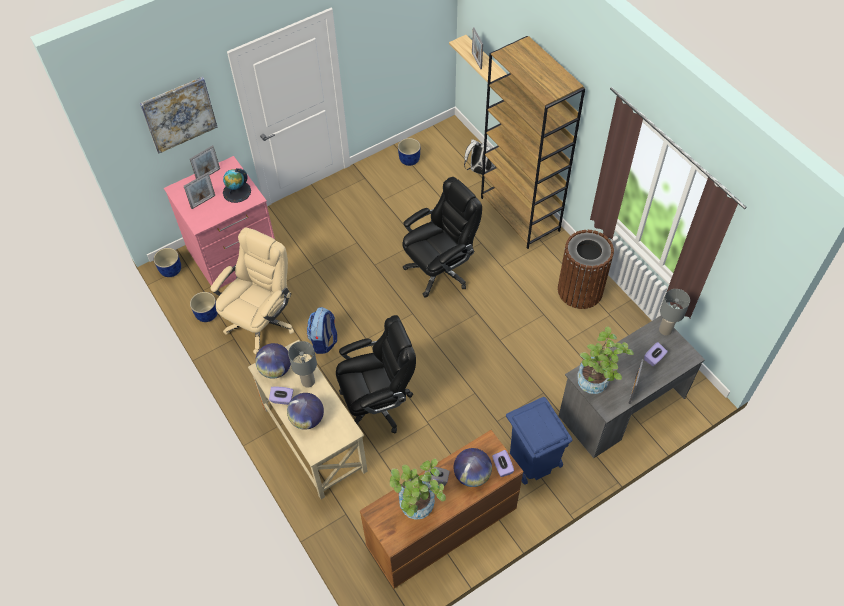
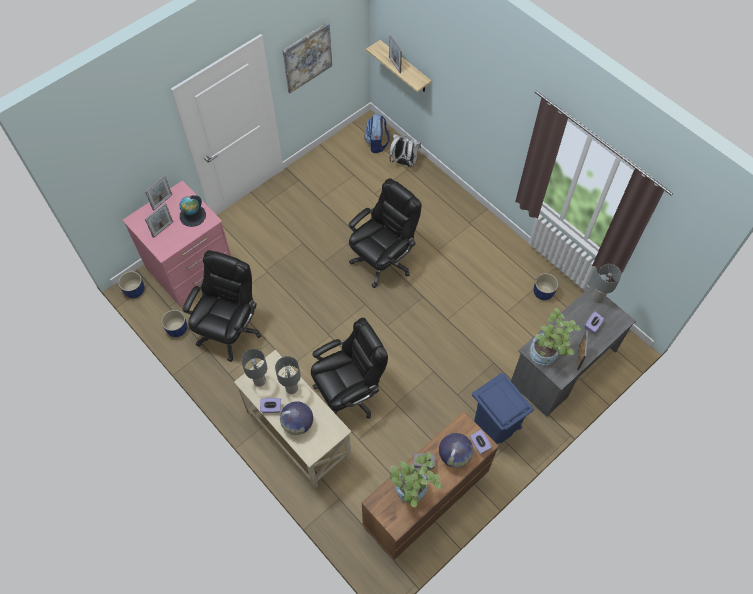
camera: 10 degrees left, 5 degrees up
(179, 114) = (131, 152): picture -> picture (307, 57)
(261, 321) = (229, 330): beige office chair -> black office chair
(275, 369) = (260, 381): globe -> grey table lamp
(324, 341) = (290, 341): backpack -> backpack (377, 143)
(409, 160) = (337, 157): blue planter -> blue planter (543, 293)
(520, 214) = (446, 199): brown bookcase -> none
(580, 290) = (510, 264): brown trash can -> none

